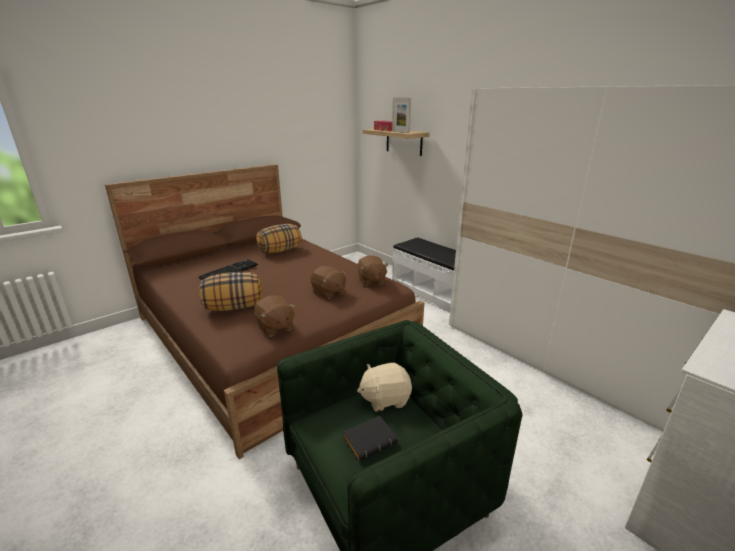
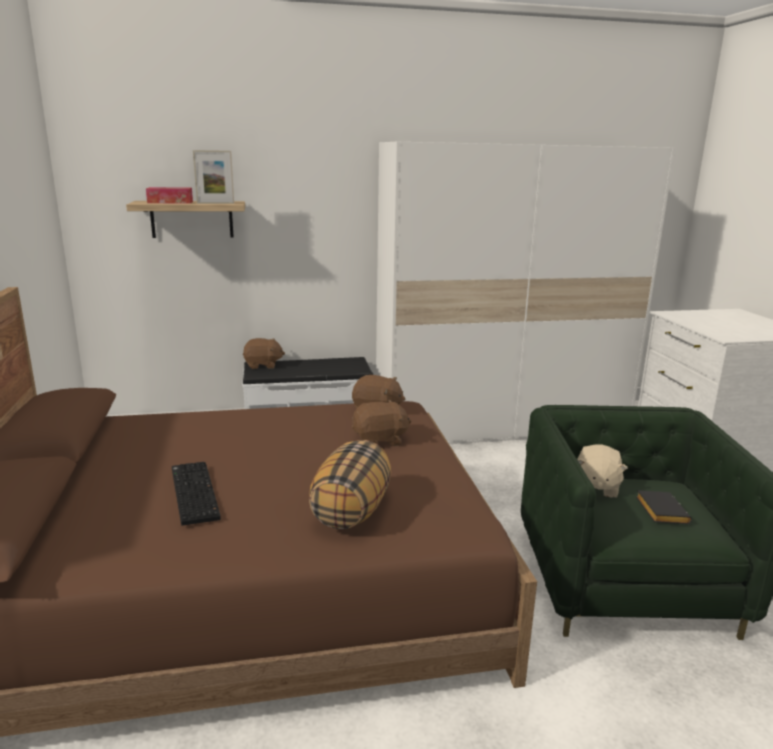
camera: 60 degrees left, 5 degrees down
(275, 327) = (446, 493): brown plush toy -> brown plush toy (263, 365)
(280, 250) = (165, 438): pillow -> none

